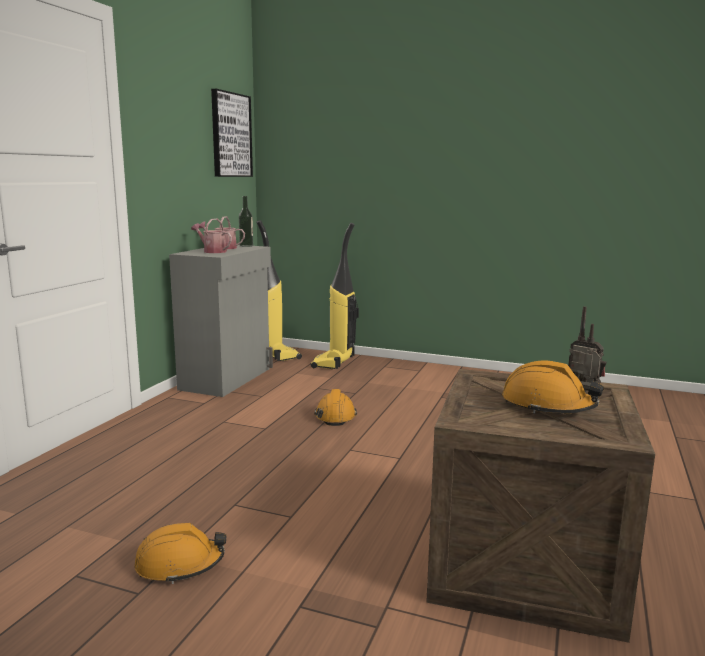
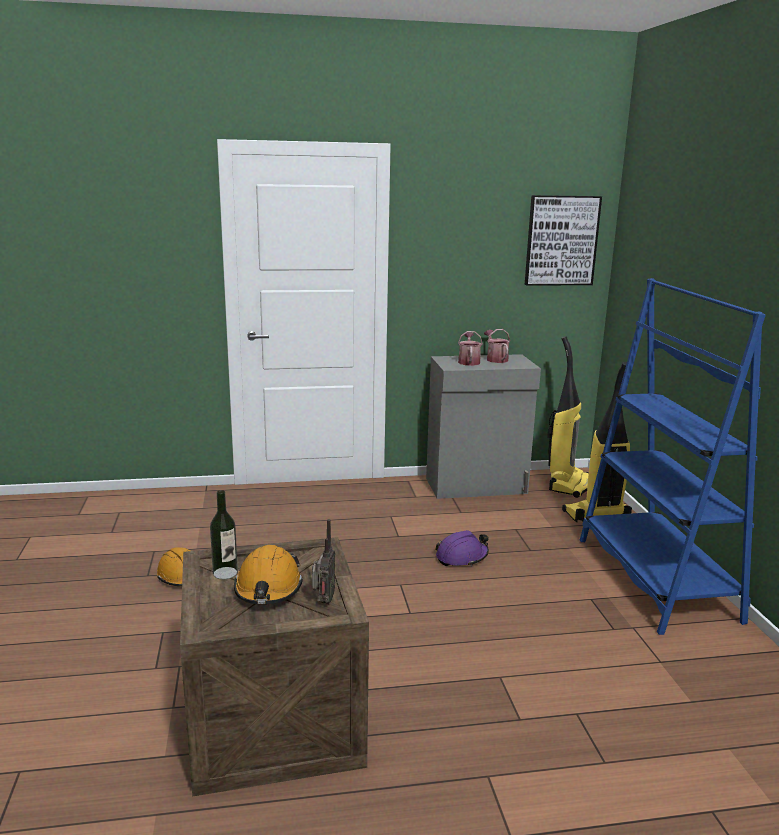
camera: 60 degrees right, 5 degrees up
(246, 246) = (523, 362): bottle -> bottle (225, 573)
(335, 416) = (462, 557): orange hard hat -> purple hard hat
(435, 375) = (655, 579): none -> blue bookcase

